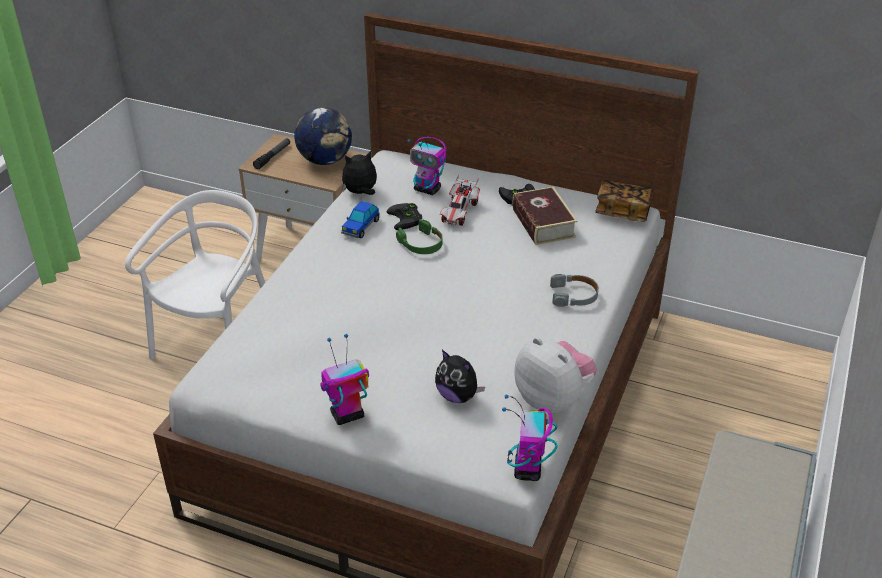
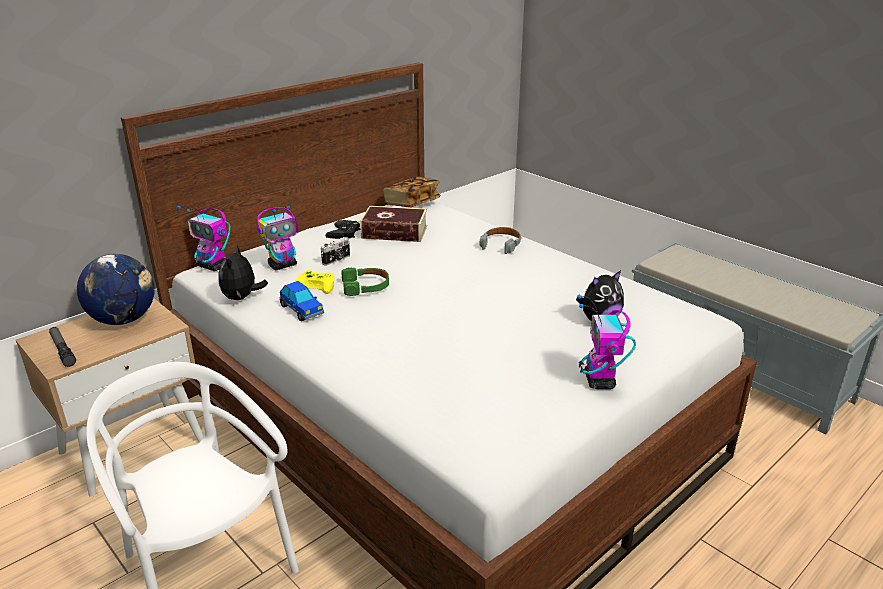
camera: 65 degrees left, 10 degrees down
(407, 219) = (317, 285): black game controller -> yellow game controller
(459, 212) = (337, 260): toy car -> camera
(527, 470) = (705, 312): toy robot -> toy robot (213, 266)
(553, 399) = (623, 282): plush toy -> none

